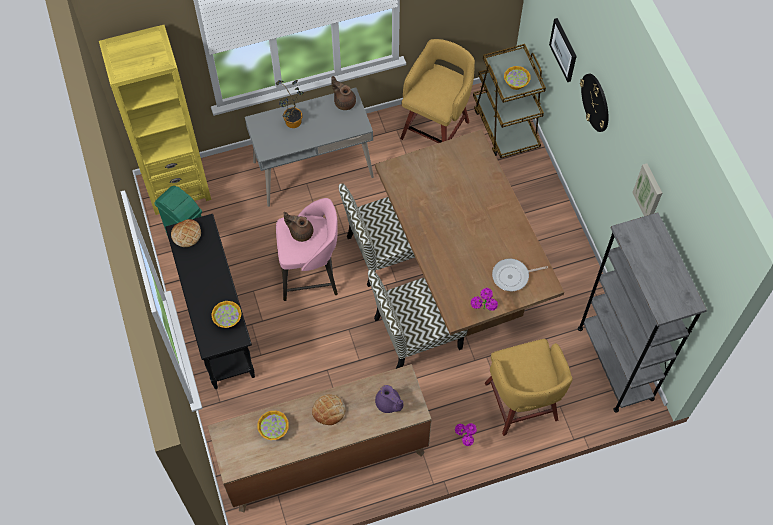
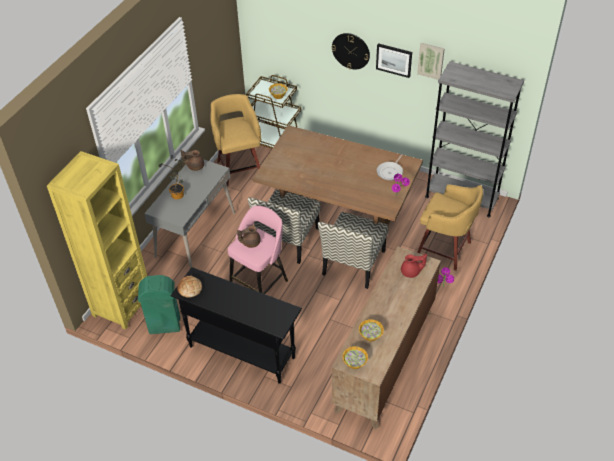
camera: 45 degrees left, 15 degrees down
(228, 319) = (272, 307): bowl -> bowl (354, 363)
(329, 411) = (386, 301): bread -> none
(388, 404) = (411, 272): purple teapot -> red teapot
(564, 49) = (302, 45): picture -> picture (394, 60)

